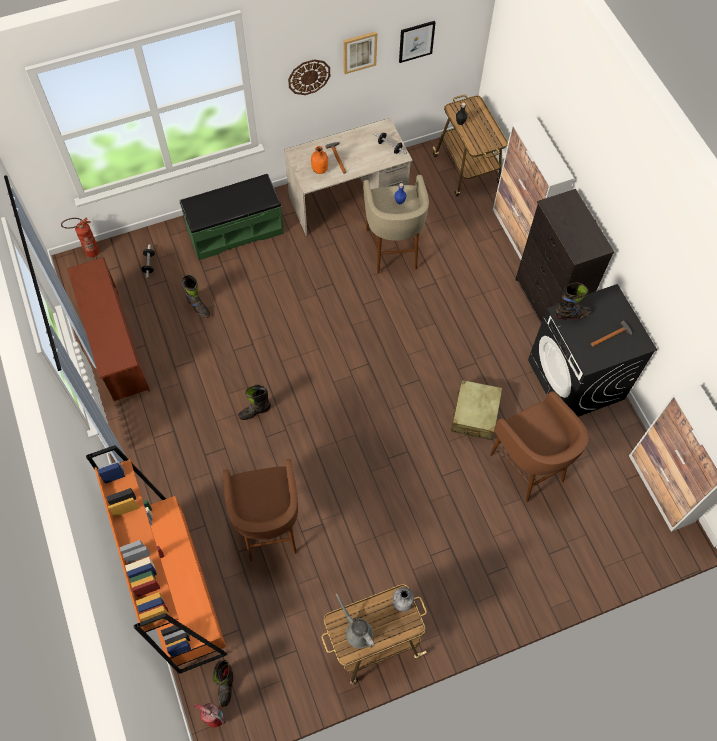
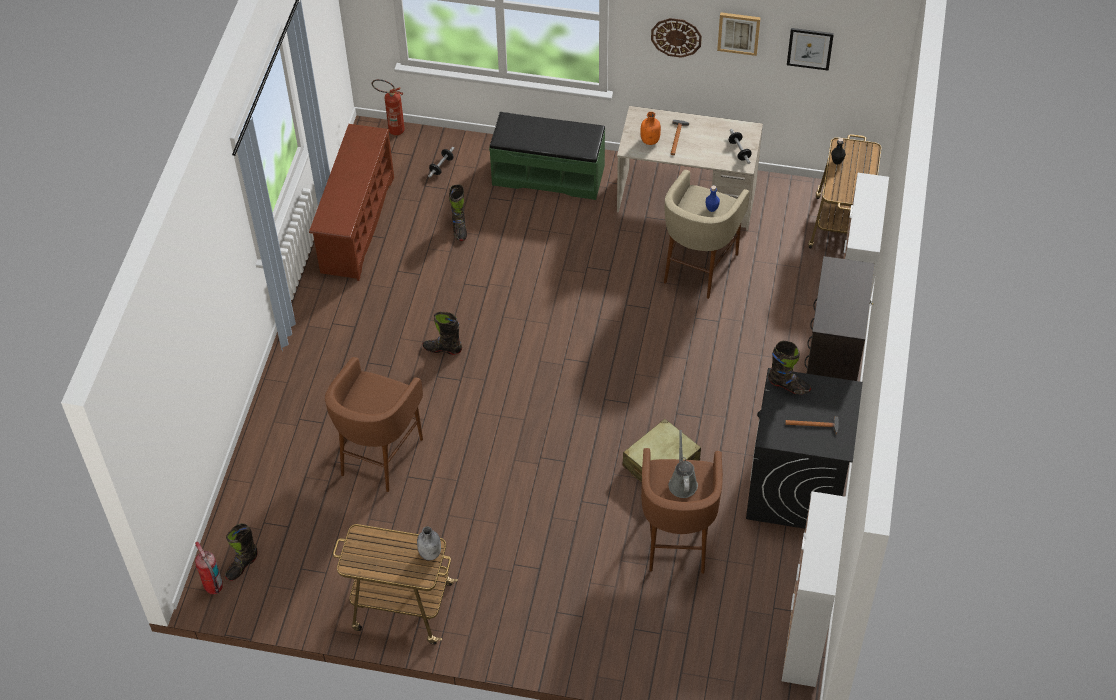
camera: 35 degrees right, 10 degrees down
(181, 591) = (261, 466): orange bookcase -> none
(357, 631) = (372, 553): grey watering can -> grey watering can (682, 482)

